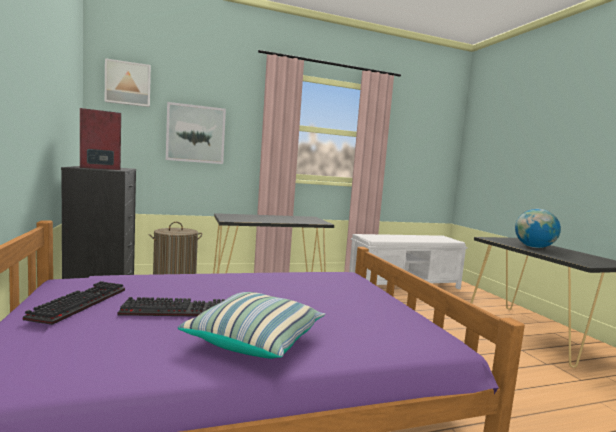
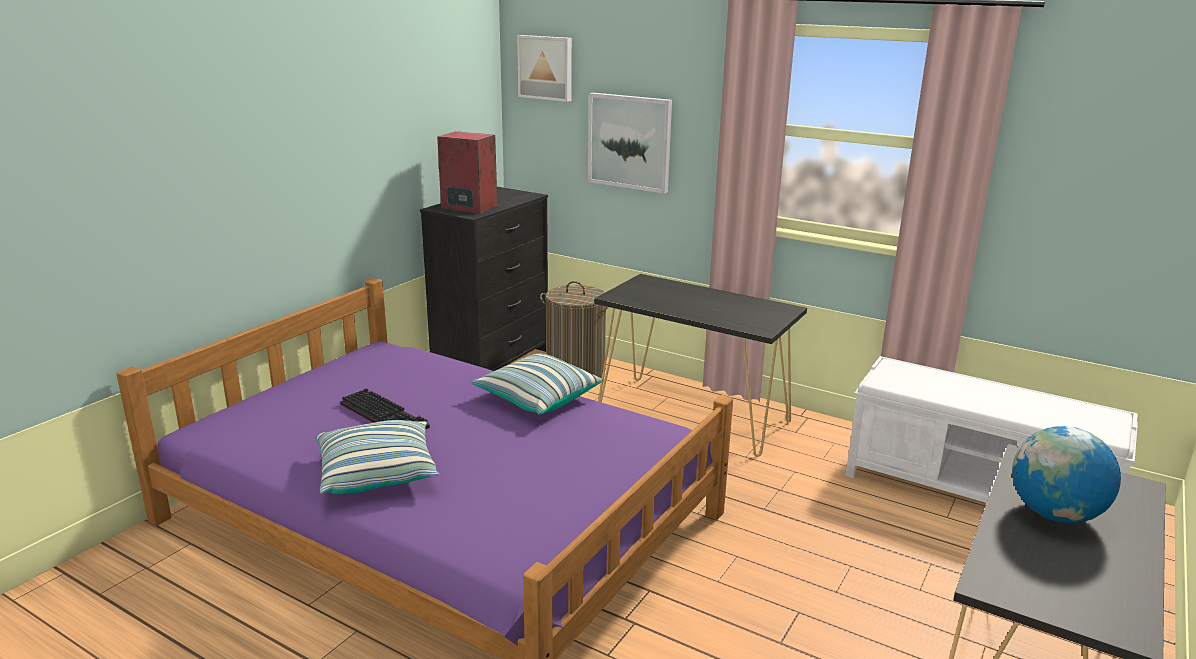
camera: 50 degrees right, 15 degrees up
(79, 303) = (341, 380): keyboard -> none
(253, 277) = (537, 398): none -> pillow

